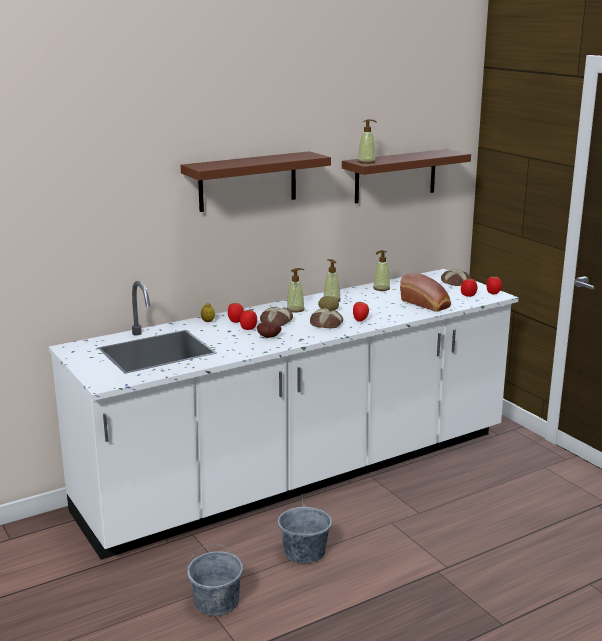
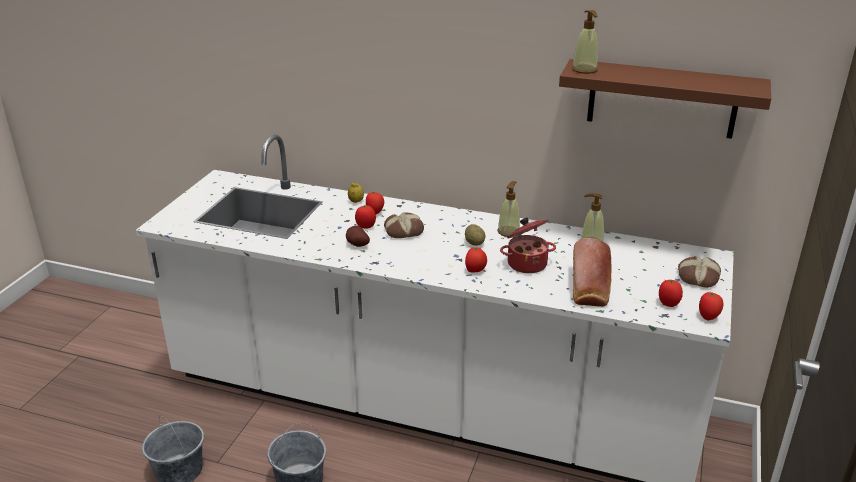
camera: 50 degrees right, 10 degrees up
(248, 181) = (430, 57): brown shelf -> none
(295, 309) = (450, 226): soap dispenser -> none
(325, 324) = (435, 257): bread -> none
(375, 307) = (526, 263): none -> cooking pot

